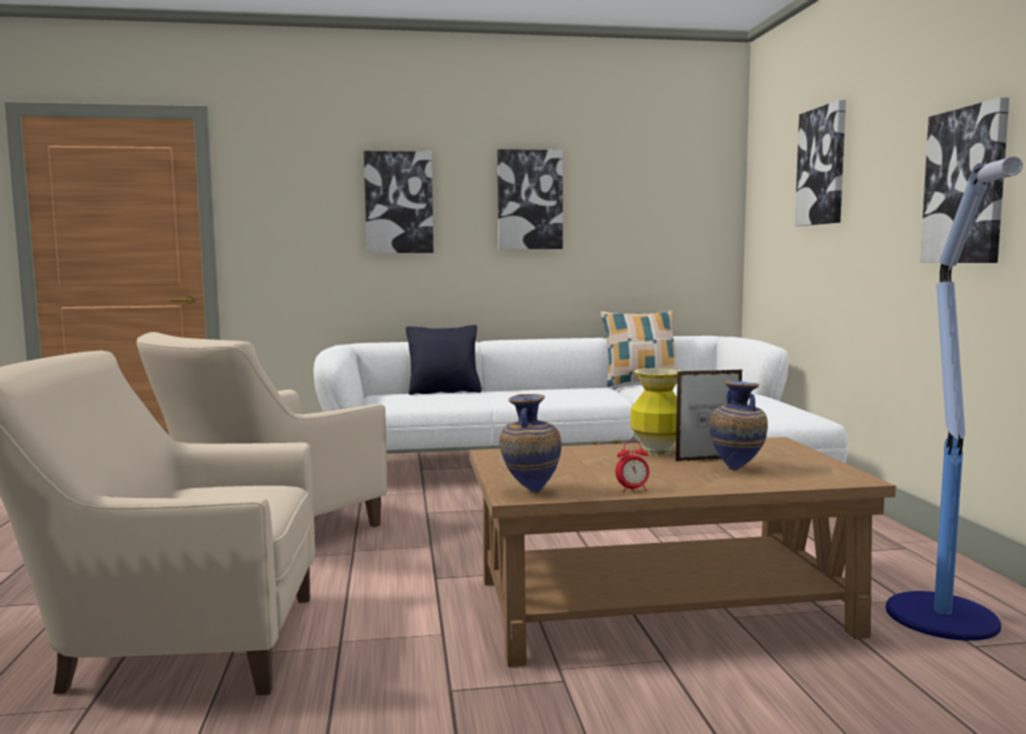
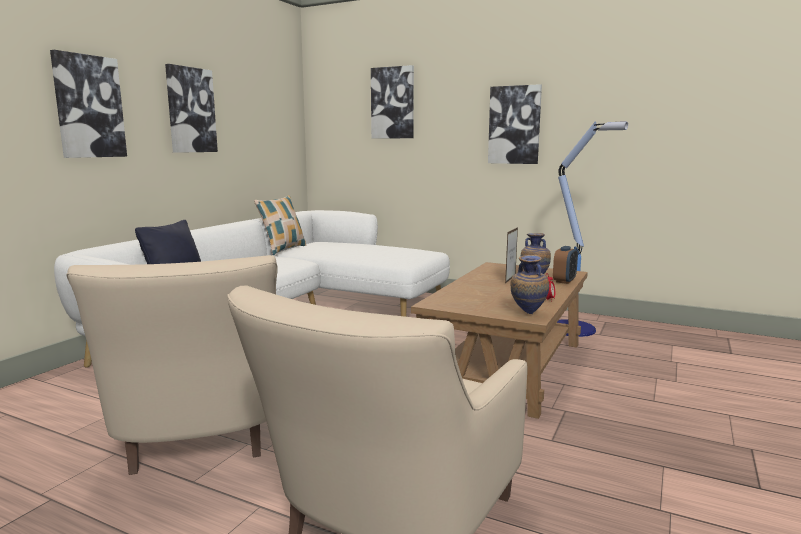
camera: 55 degrees left, 5 degrees up
(657, 451) = (481, 281): vase -> none
(779, 482) = (564, 281): none -> alarm clock

